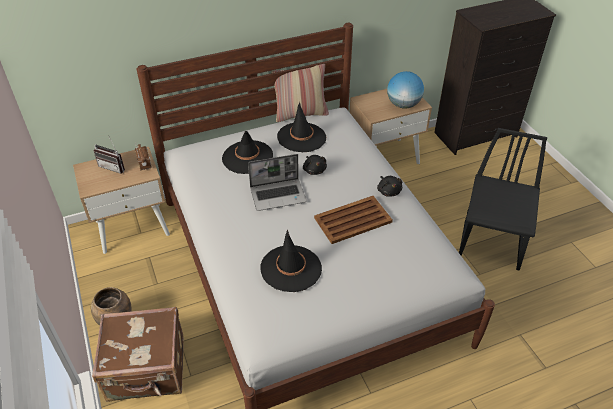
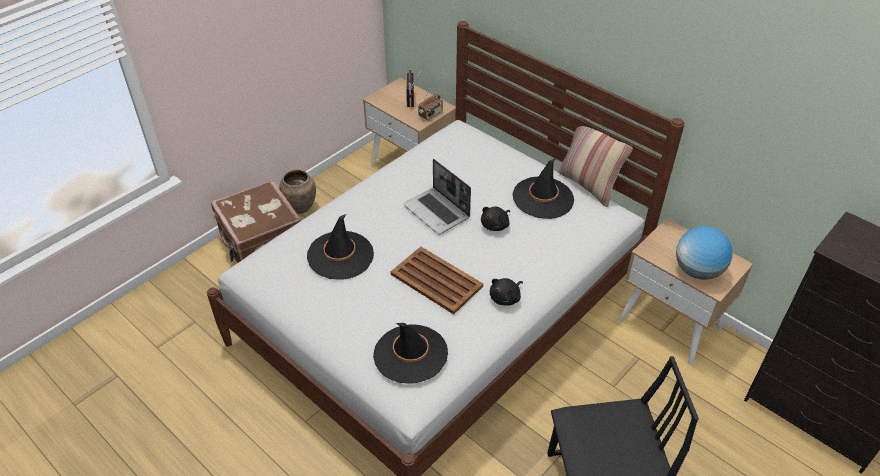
camera: 65 degrees right, 0 degrees up
(247, 157) = (479, 170): black hat -> black hat (410, 354)

